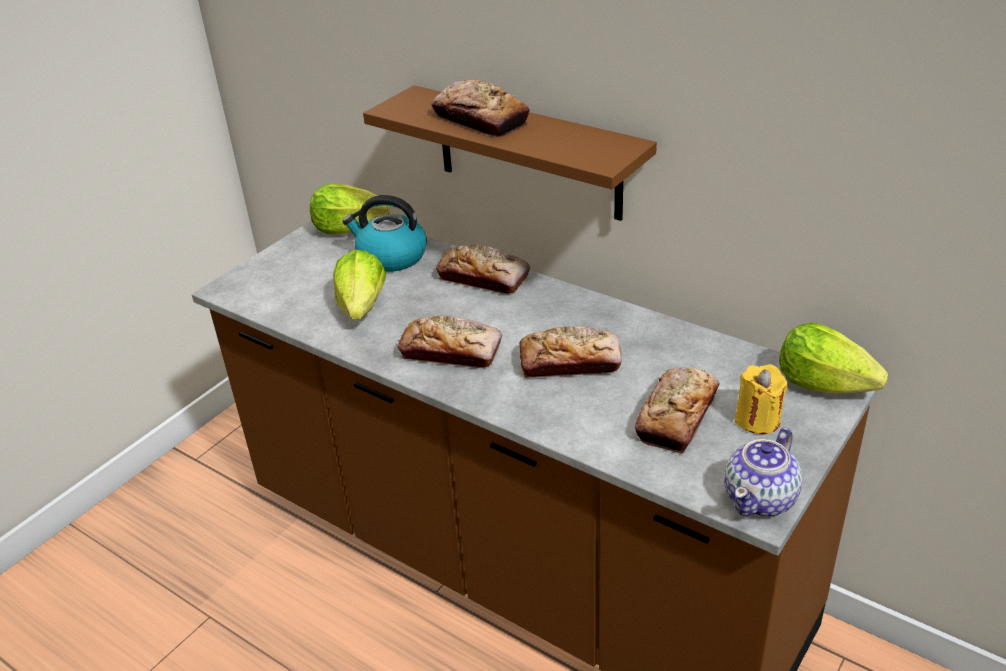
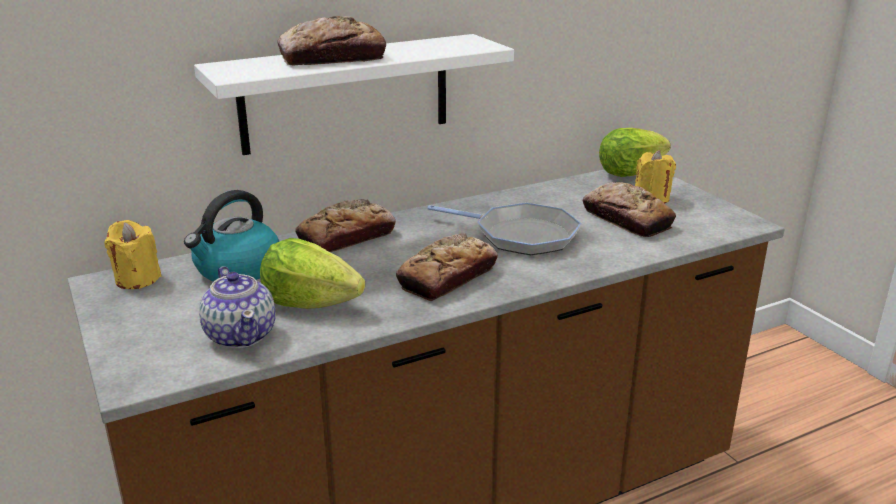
camera: 65 degrees left, 10 degrees down
(348, 229) = (137, 279): lettuce -> yellow candle
(528, 153) = (346, 93): brown shelf -> white shelf
(570, 362) = (520, 235): bread -> frying pan
(761, 498) = (735, 219): teapot -> teapot (241, 335)

